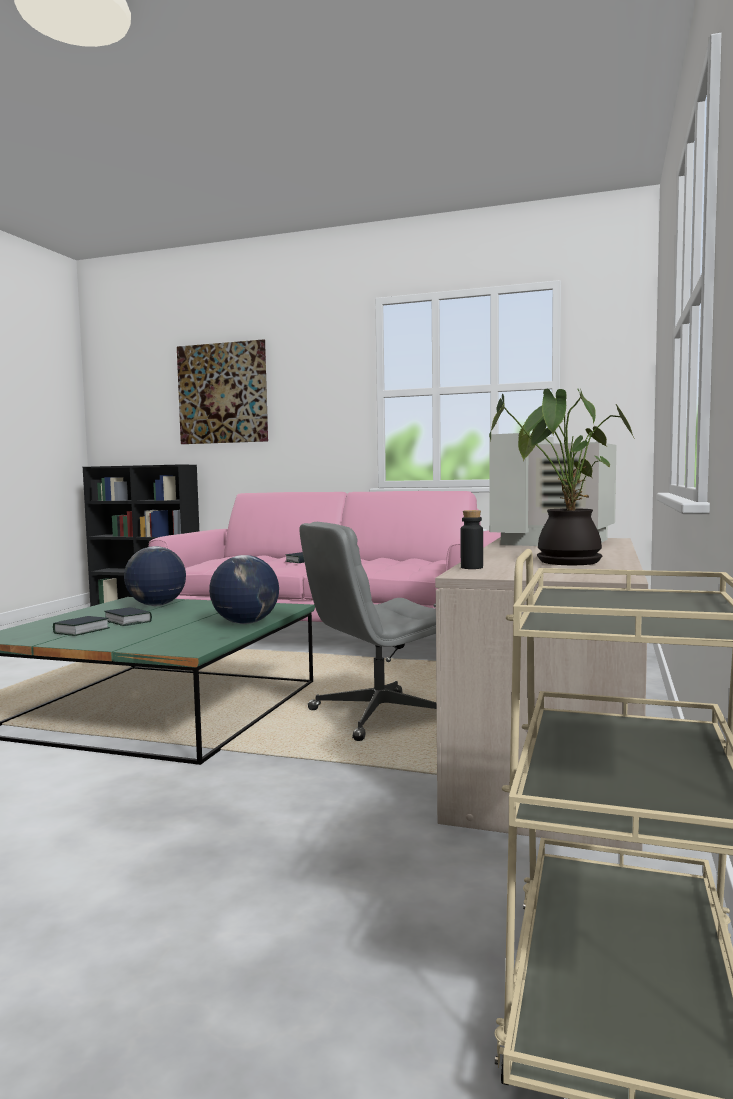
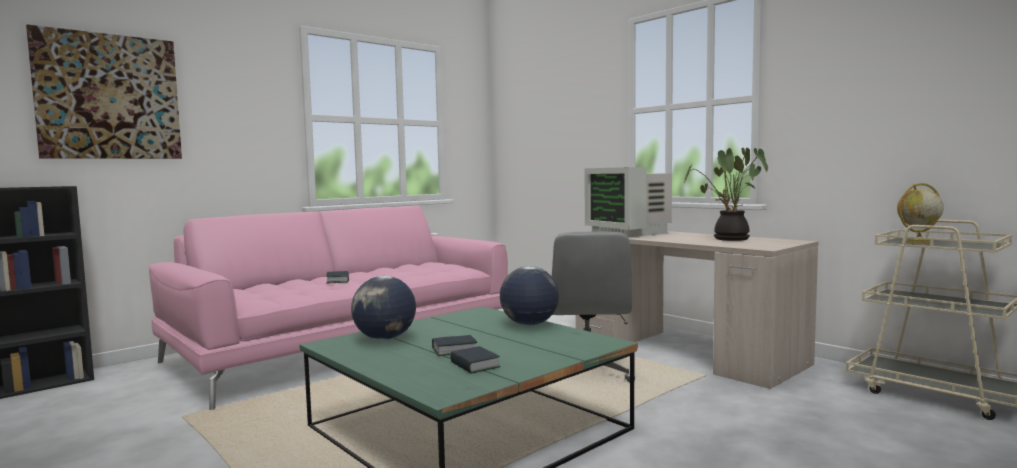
camera: 60 degrees left, 0 degrees up
(471, 567) = (739, 246): black bottle -> none
(618, 600) = (918, 242): none -> globe

